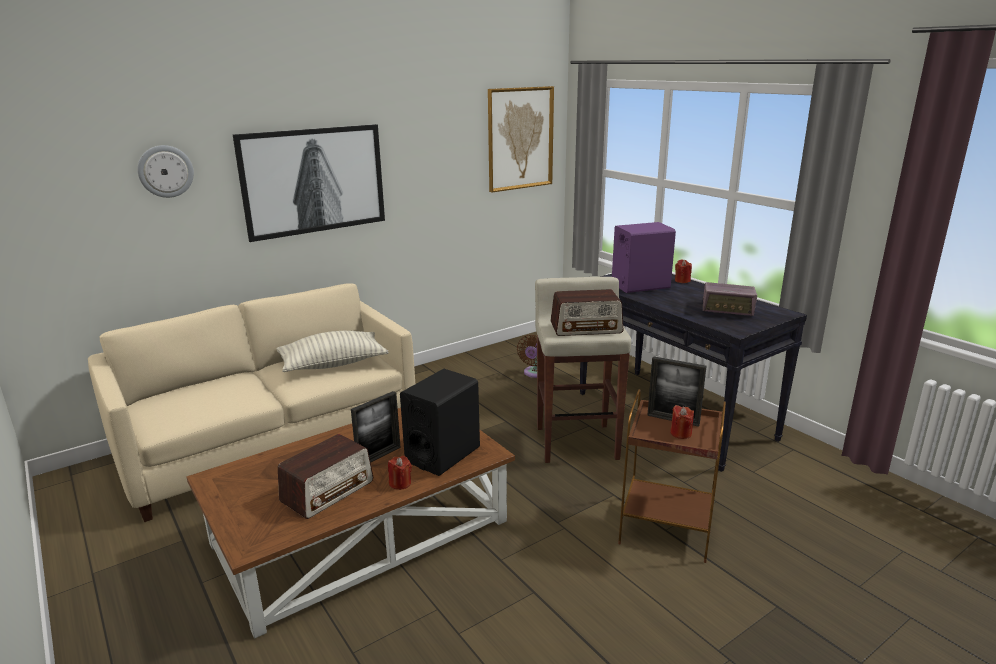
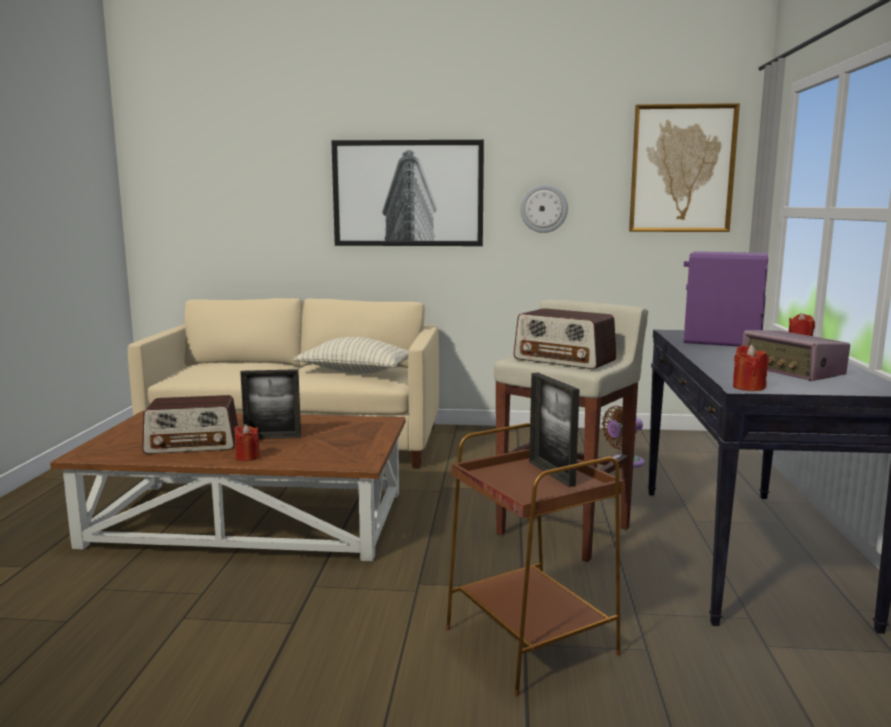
camera: 40 degrees right, 10 degrees down
(165, 171) = (273, 170): wall clock -> wall clock (543, 208)
(443, 454) = (321, 452): black speaker -> none
(680, 433) = (530, 485): red candle -> red candle (748, 387)

